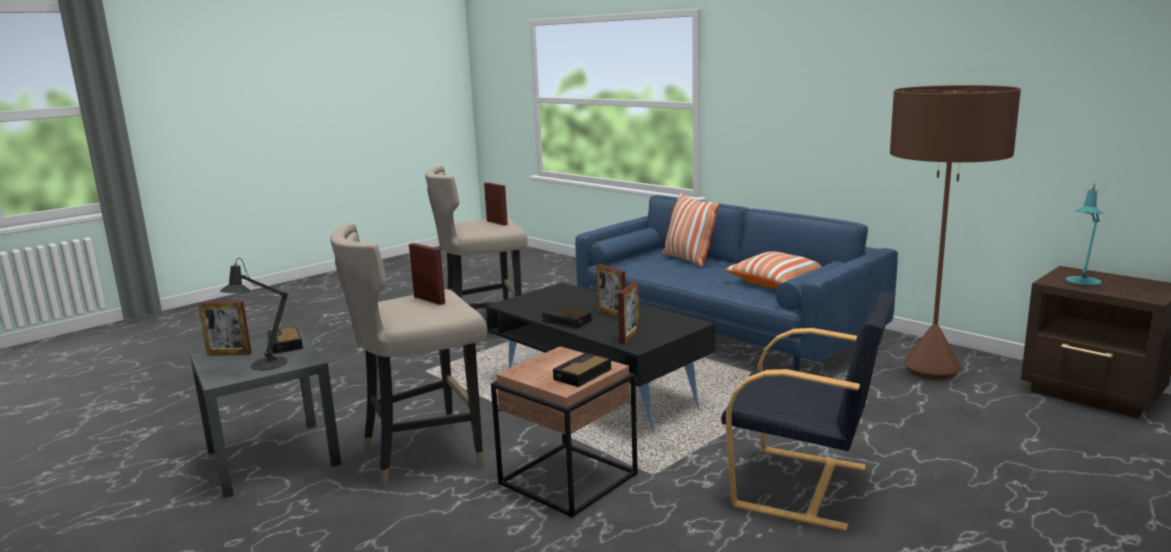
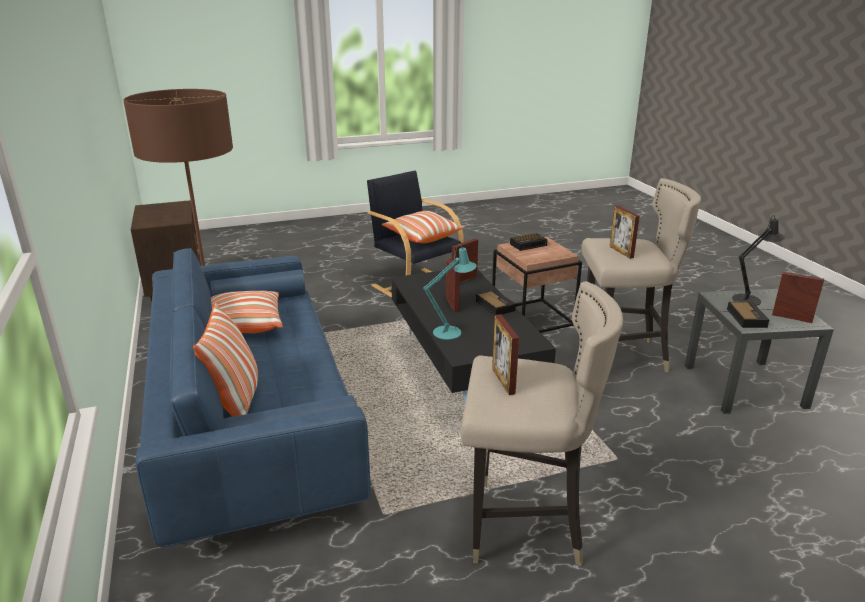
camera: 155 degrees left, 10 degrees up
(791, 396) = (421, 237): none -> pillow
(1082, 282) = (168, 217): turquoise table lamp -> turquoise table lamp (451, 331)

